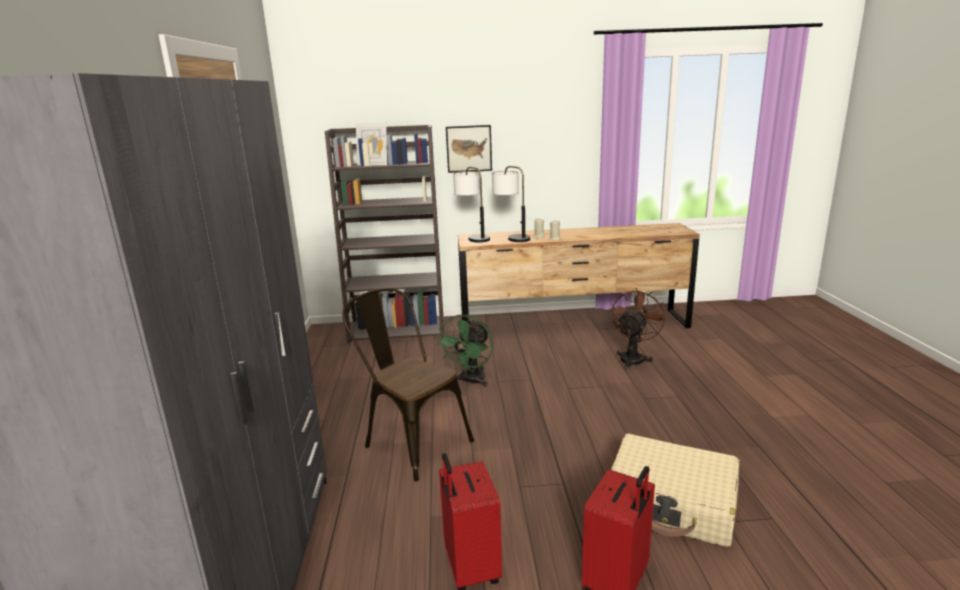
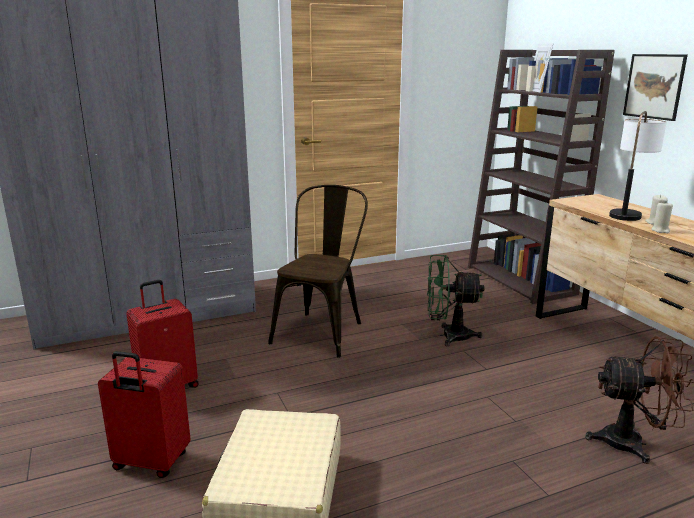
camera: 70 degrees right, 0 degrees up
(473, 237) = (595, 199): table lamp -> none

